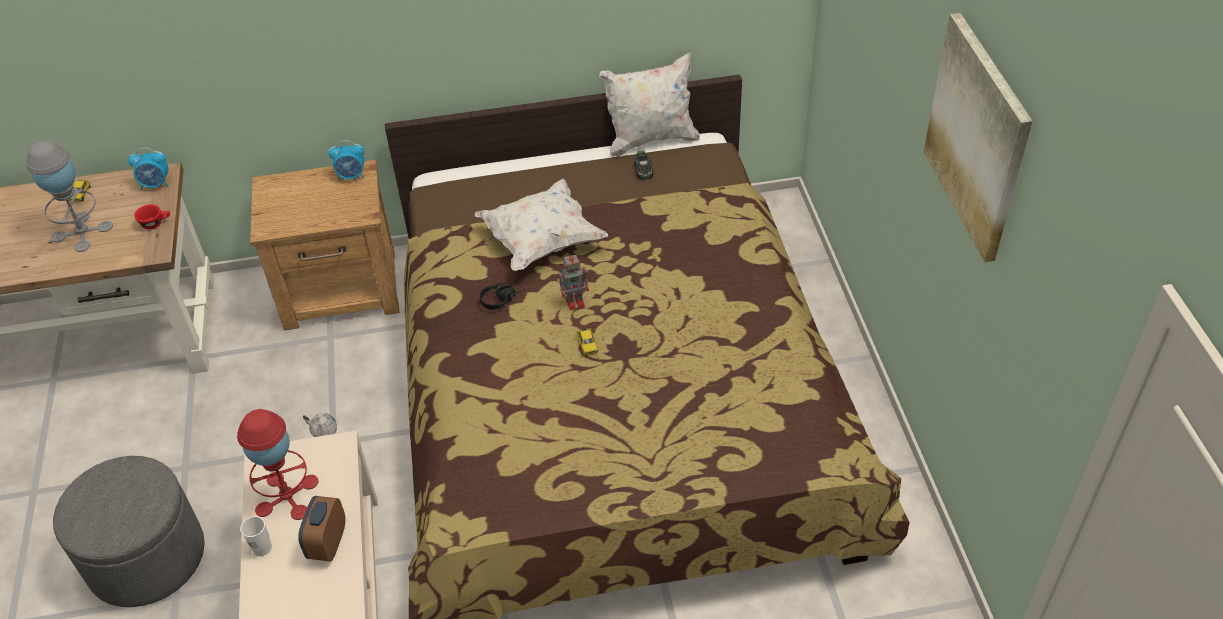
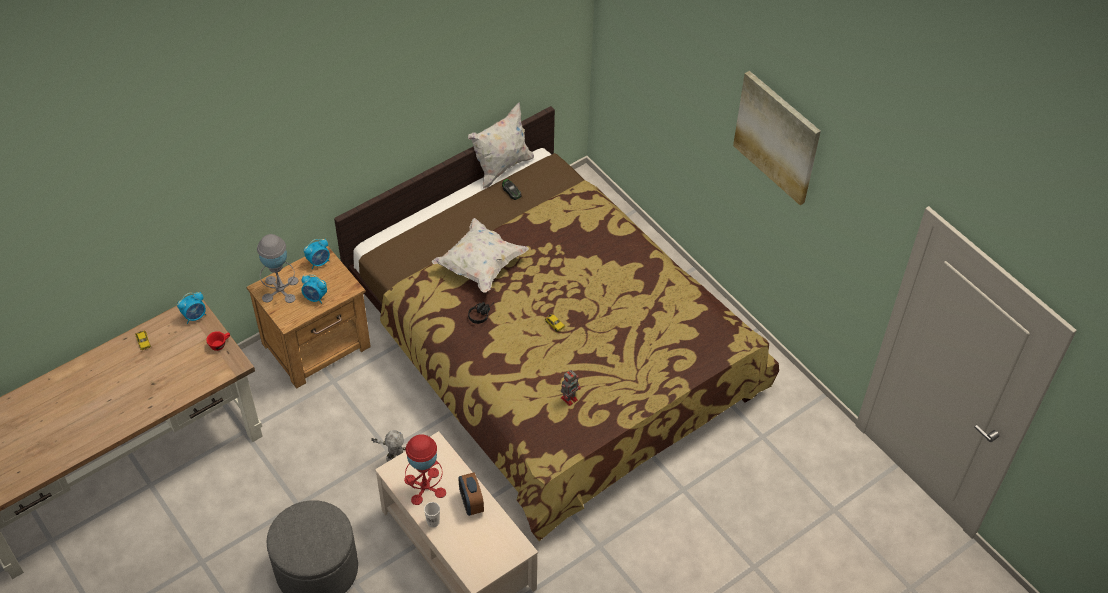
camera: 30 degrees left, 5 degrees up
(82, 231) = (170, 368): grey table lamp -> grey table lamp (280, 289)
(317, 213) = (315, 297): none -> alarm clock
(576, 301) = (529, 299): toy robot -> toy robot (569, 398)

